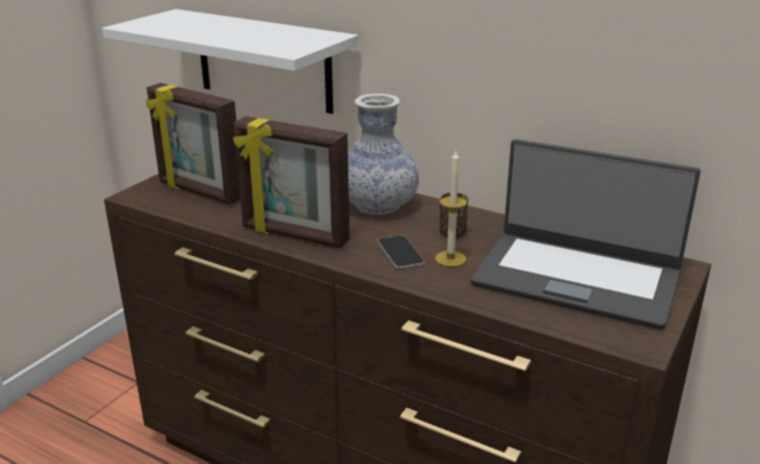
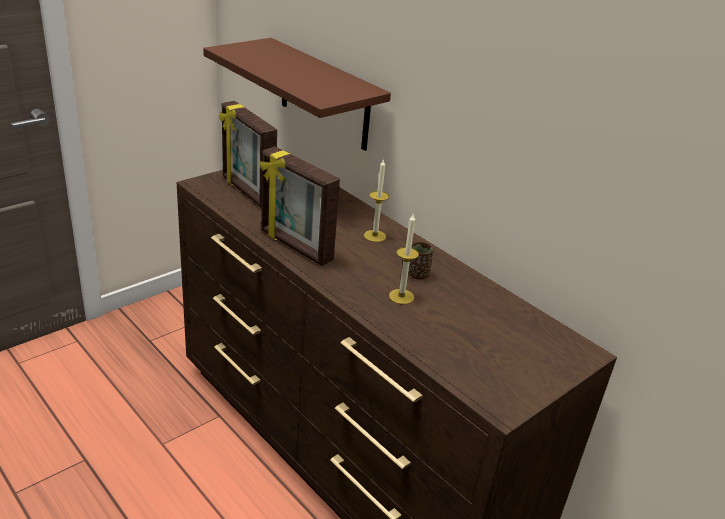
camera: 15 degrees right, 5 degrees up
(263, 61) = (324, 95): white shelf -> brown shelf
(378, 205) = (374, 236): vase -> candle
(400, 252) = (366, 281): phone -> none
(577, 278) = (491, 339): laptop -> none

